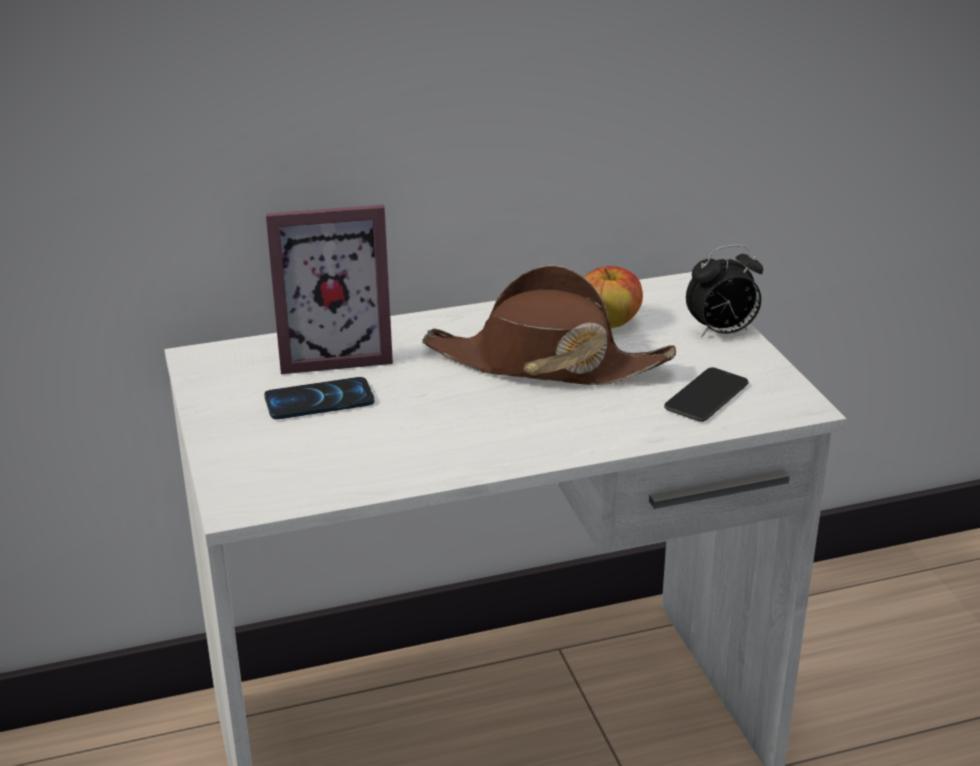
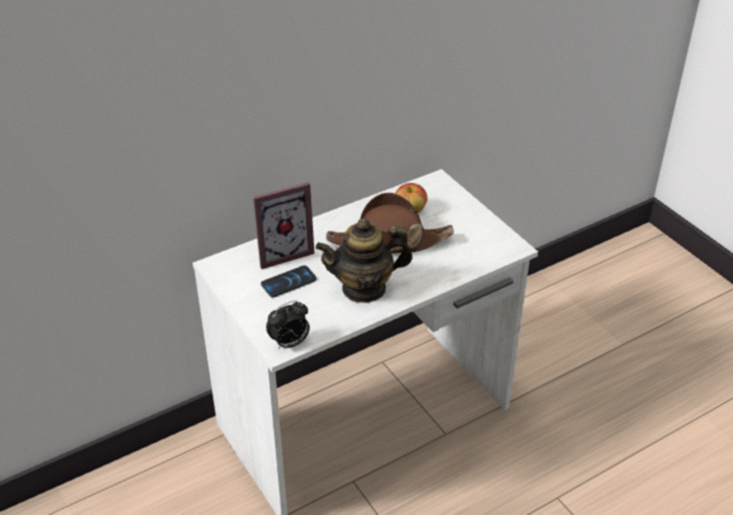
camera: 15 degrees left, 10 degrees up
(460, 430) = (364, 288): none -> teapot
(706, 396) = (471, 249): phone -> none
(721, 333) = (466, 208): alarm clock -> alarm clock (289, 343)

